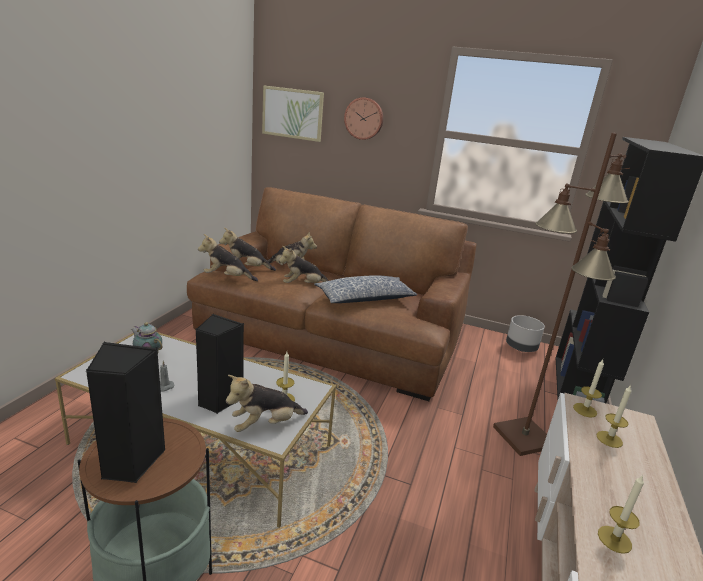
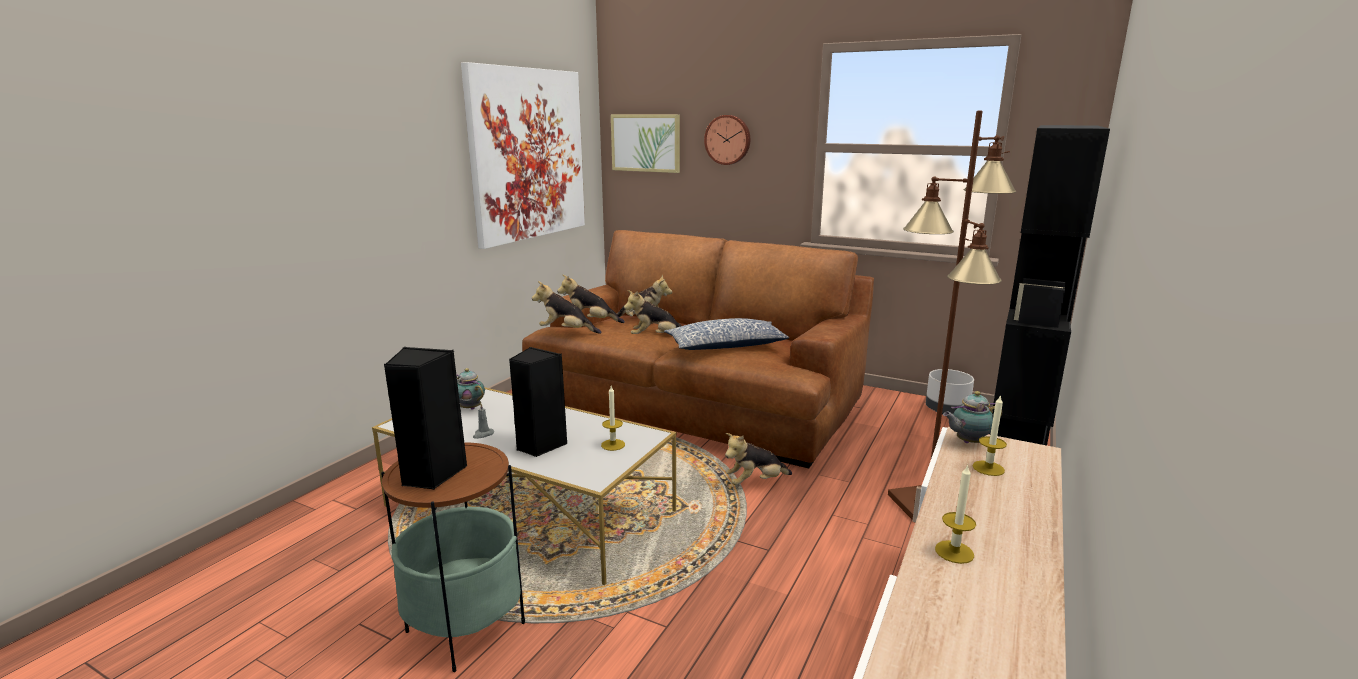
camera: 10 degrees right, 5 degrees down
(193, 117) = (528, 154): none -> picture
(265, 425) = (587, 467): plush toy -> plush toy (755, 482)
(585, 410) = (967, 442): candle -> teapot

